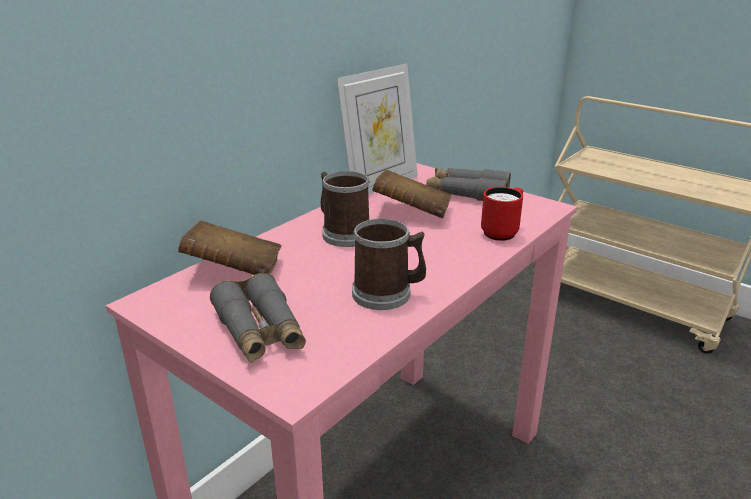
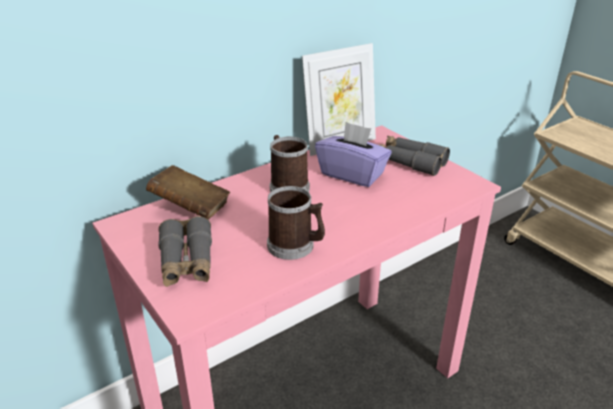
camera: 15 degrees right, 5 degrees up
(412, 212) = (352, 174): brown book -> purple tissue box
(502, 232) = (419, 203): red mug -> none

